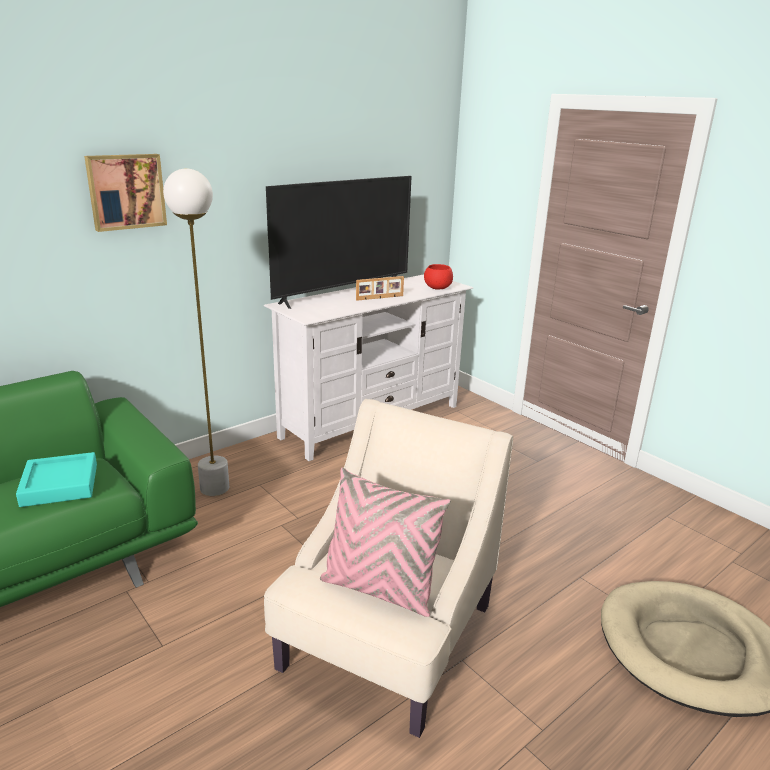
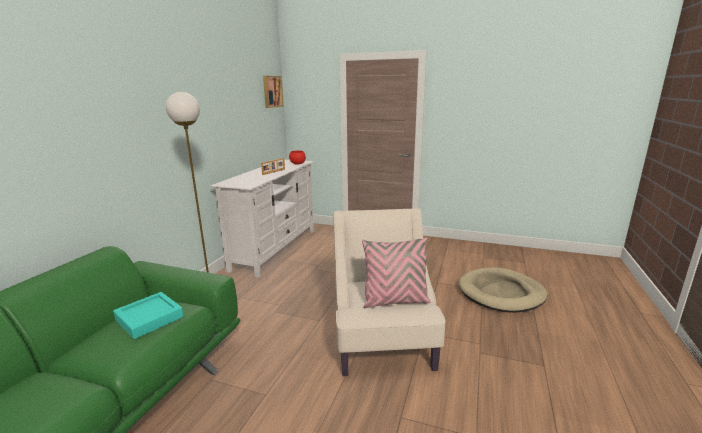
camera: 30 degrees left, 5 degrees down
(126, 191) = (123, 113): picture -> picture (272, 91)
(342, 293) = (249, 173): television -> none

